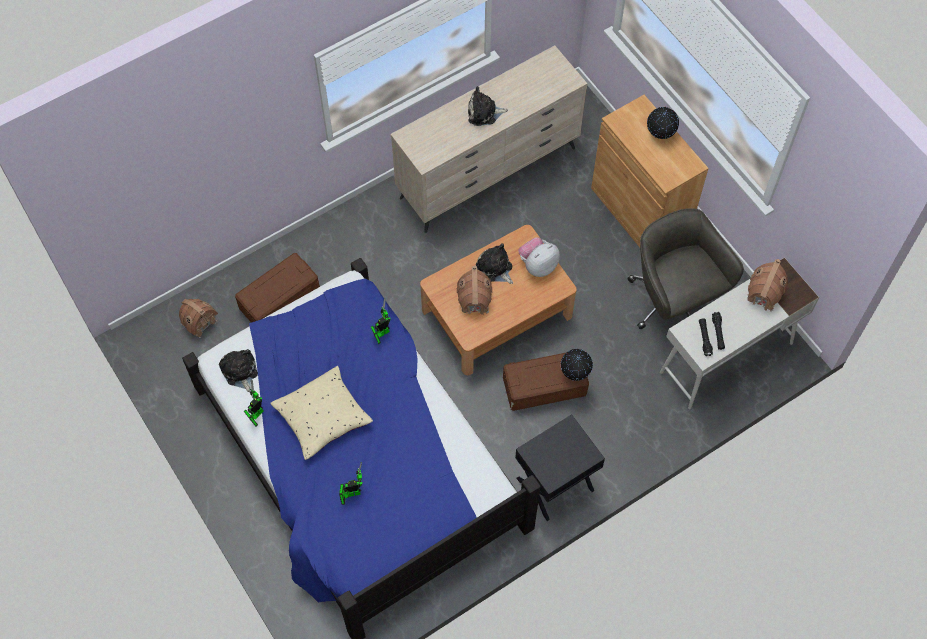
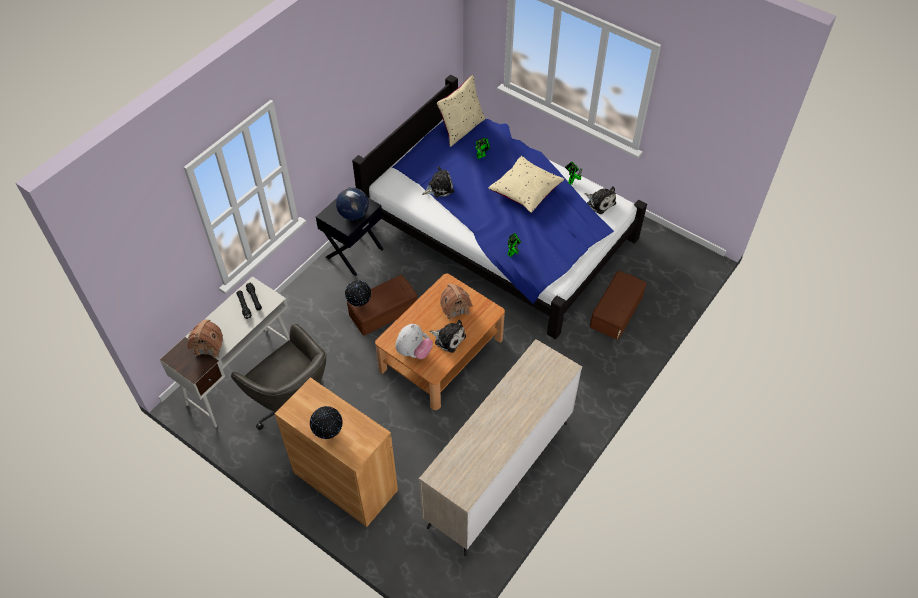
camera: 160 degrees right, 10 degrees down
(199, 322) = (664, 278): toy house -> none
(357, 556) = (461, 129): none -> beige pillow
(484, 113) = (507, 413): plush toy -> plush toy (439, 188)
(555, 445) = (353, 214): none -> globe

